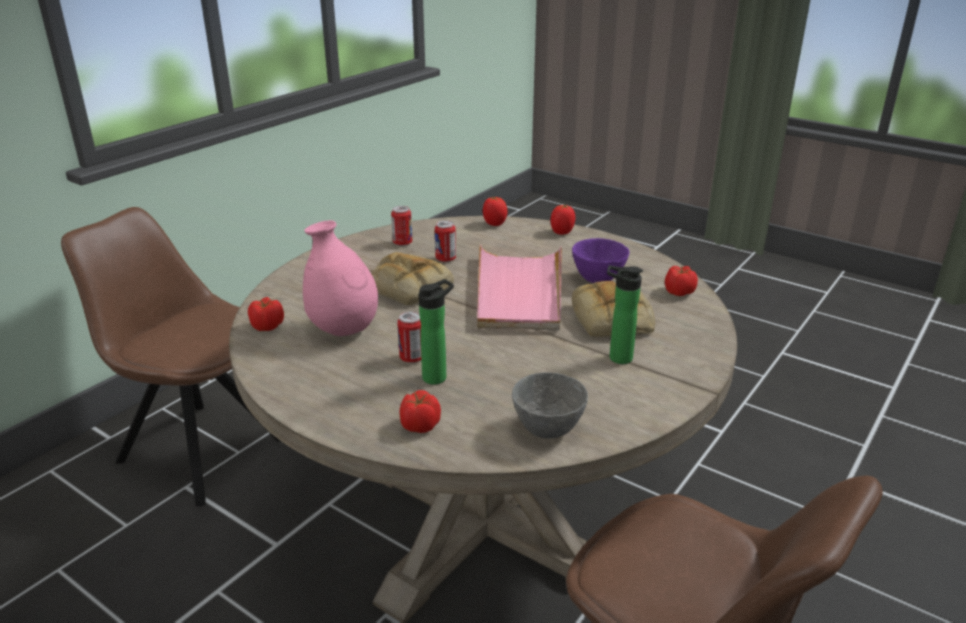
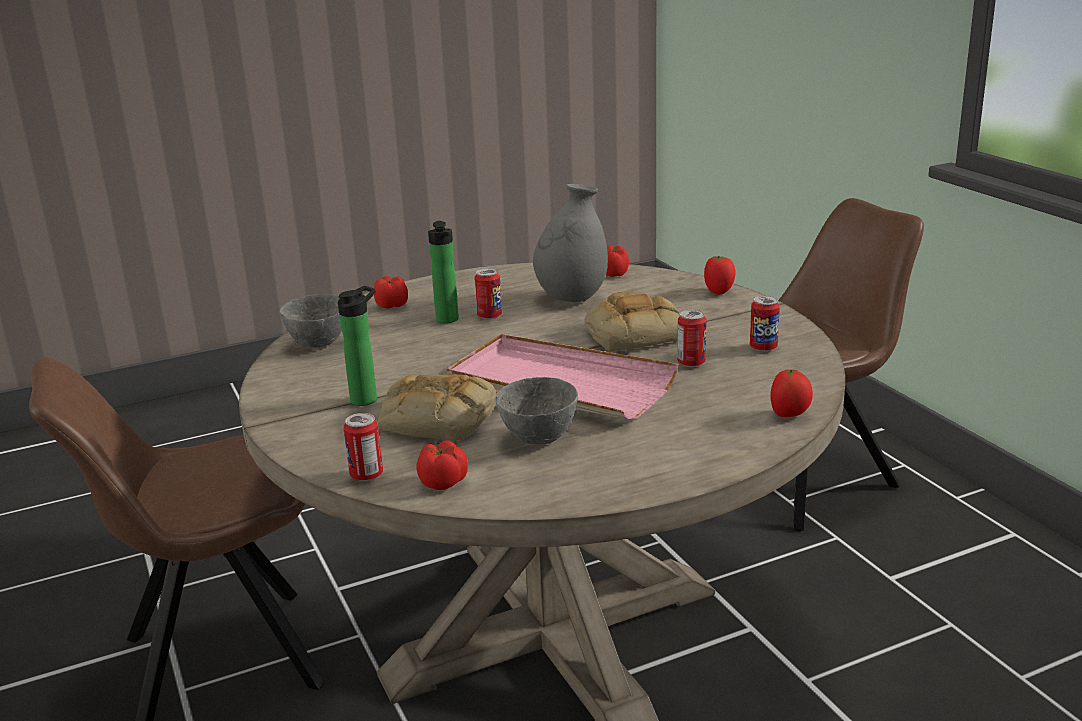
camera: 120 degrees right, 5 degrees down
(344, 330) = (572, 298): pink vase -> grey vase
(562, 232) = (716, 457): tomato -> tomato (719, 292)
(597, 279) = (540, 439): purple bowl -> grey bowl
(704, 318) = (366, 475): none -> can

